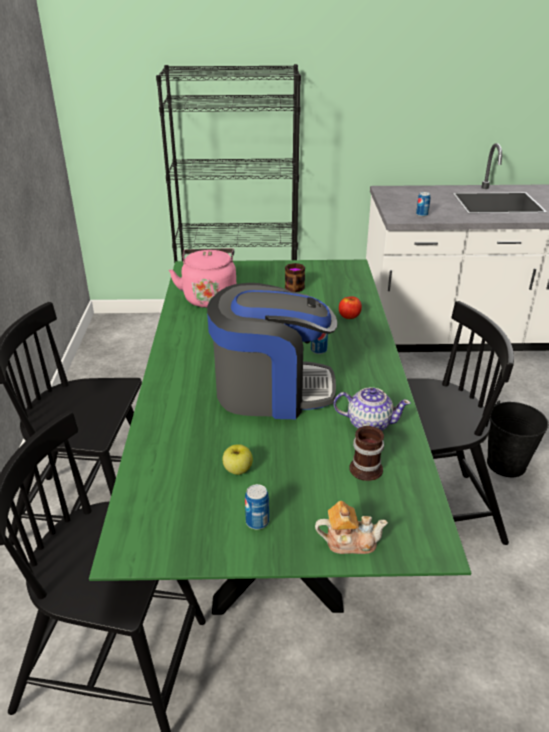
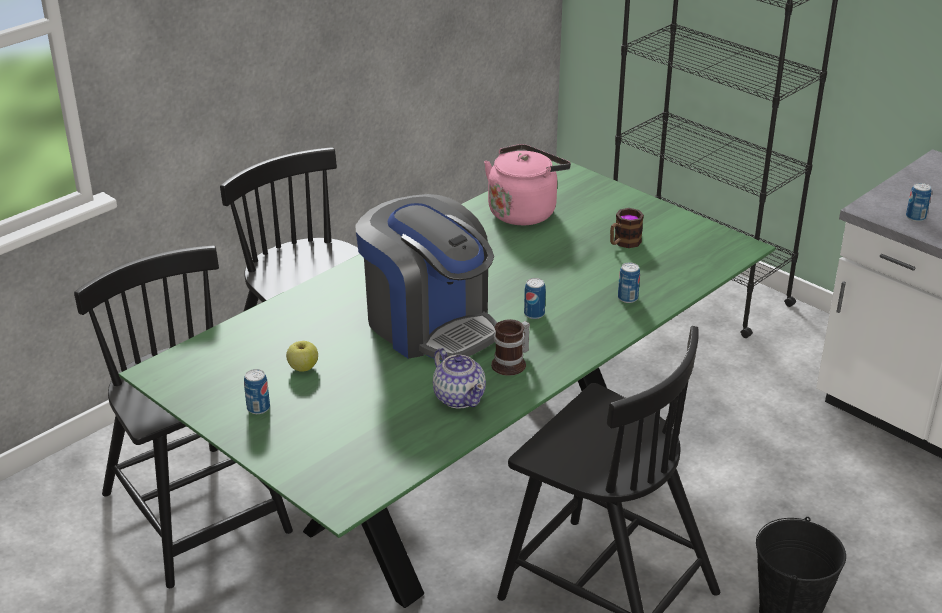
camera: 45 degrees right, 0 degrees up
(349, 316) = (627, 298): apple -> can
(349, 541) = (294, 460): teapot -> none
(367, 466) = (397, 425): mug -> mug (512, 364)

